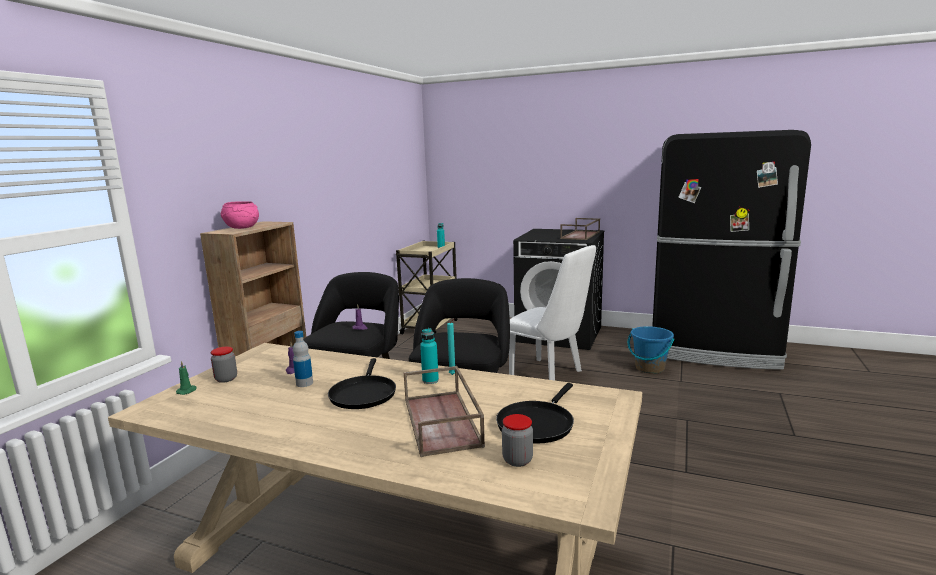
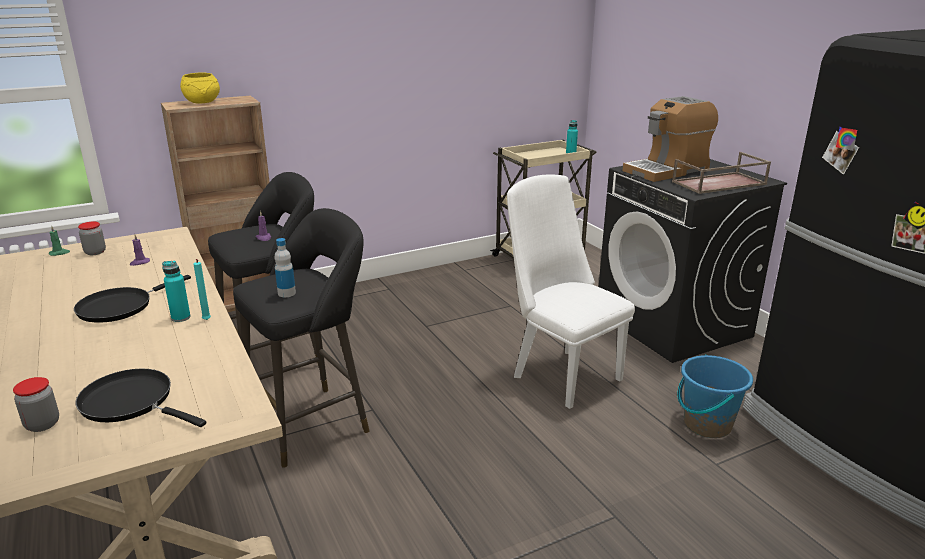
camera: 40 degrees right, 10 degrees up
(242, 227) = (202, 102): pink bowl -> yellow bowl
(304, 383) = (117, 278): bottle -> bottle (286, 293)
(443, 422) = (94, 361): brown tray -> none
(537, 423) = (132, 402): black frying pan -> black frying pan turned 45 degrees clockwise
(543, 235) = (667, 170): none -> coffee machine
(551, 375) = (560, 374): white chair -> white chair turned 150 degrees clockwise

